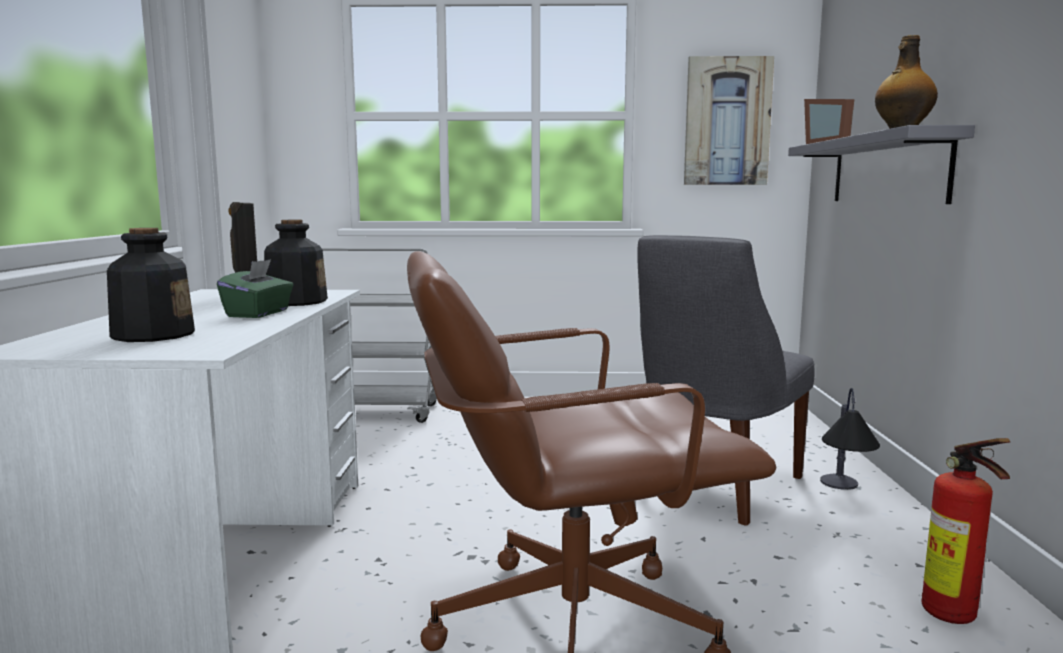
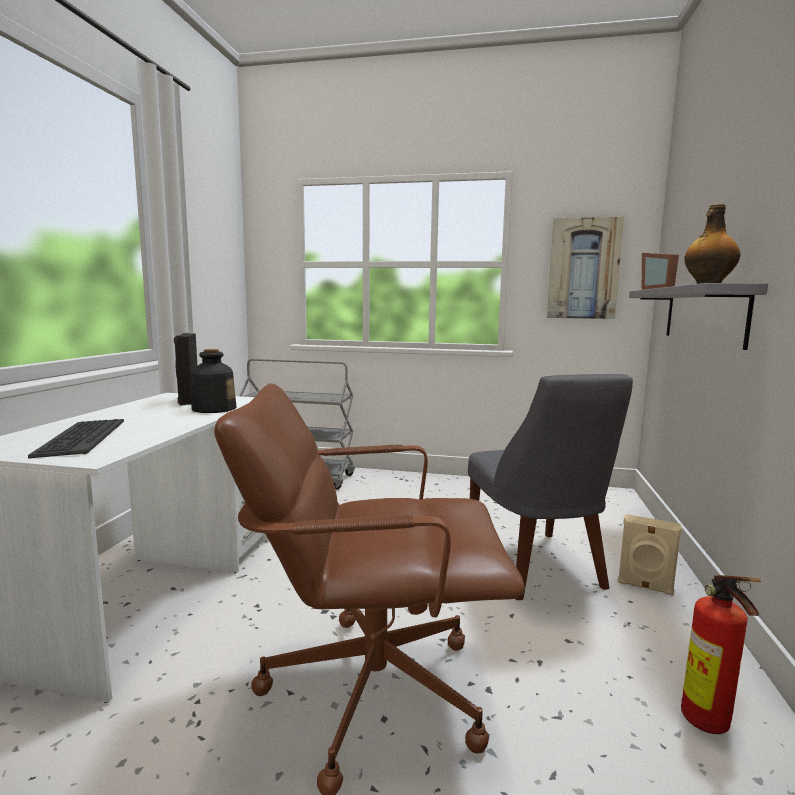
camera: 10 degrees right, 0 degrees up
(152, 335) = (81, 438): bottle -> keyboard
(259, 313) = (175, 420): green tissue box -> none
(713, 488) = (537, 567): grey chair -> grey chair turned 60 degrees counterclockwise
(843, 496) = (645, 587): table lamp -> beige speaker

